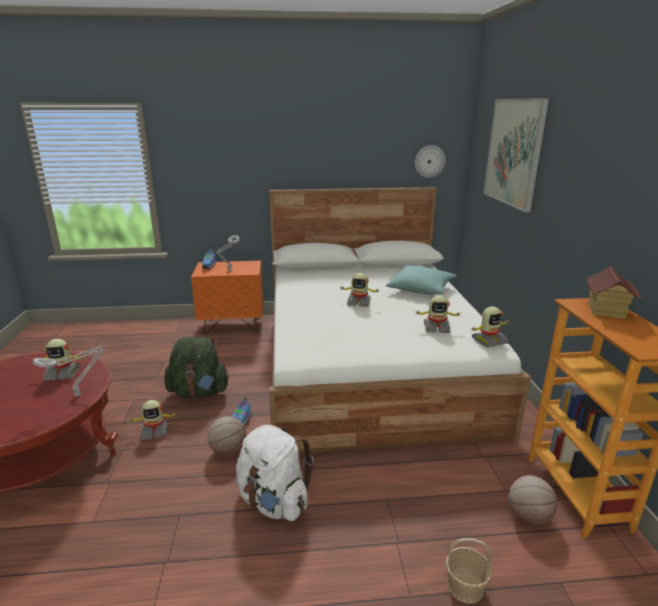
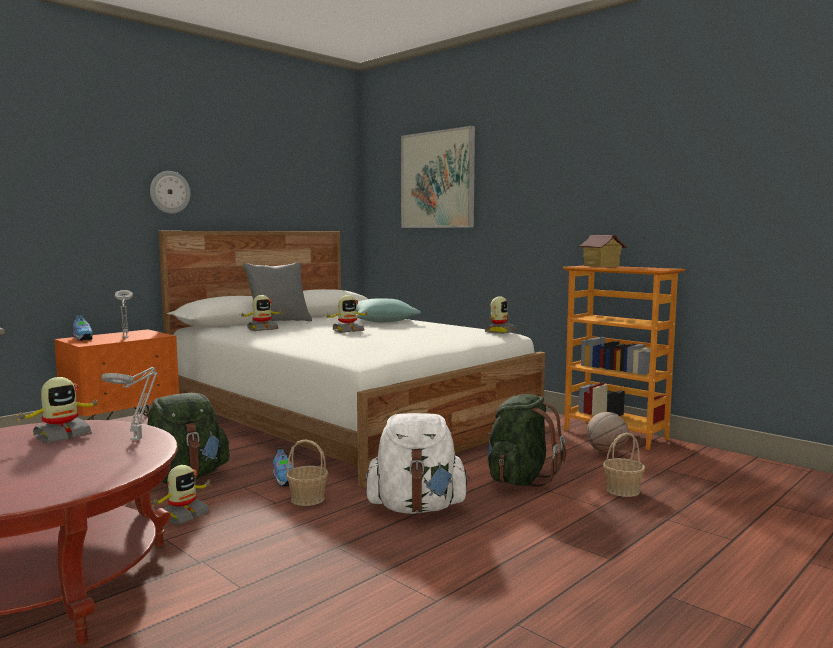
camera: 40 degrees left, 15 degrees down
(228, 450) = (307, 499): basketball -> basket
(342, 272) = (278, 323): none -> grey pillow
(392, 512) = (519, 479): none -> green backpack
(429, 161) = (328, 203): wall clock -> wall clock (169, 192)
(436, 328) = (447, 332): toy robot -> toy robot (262, 329)

